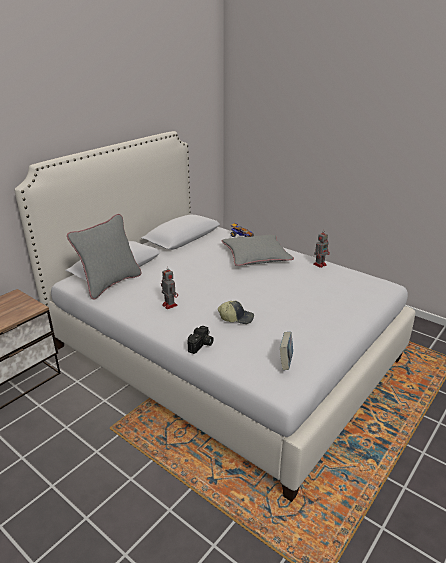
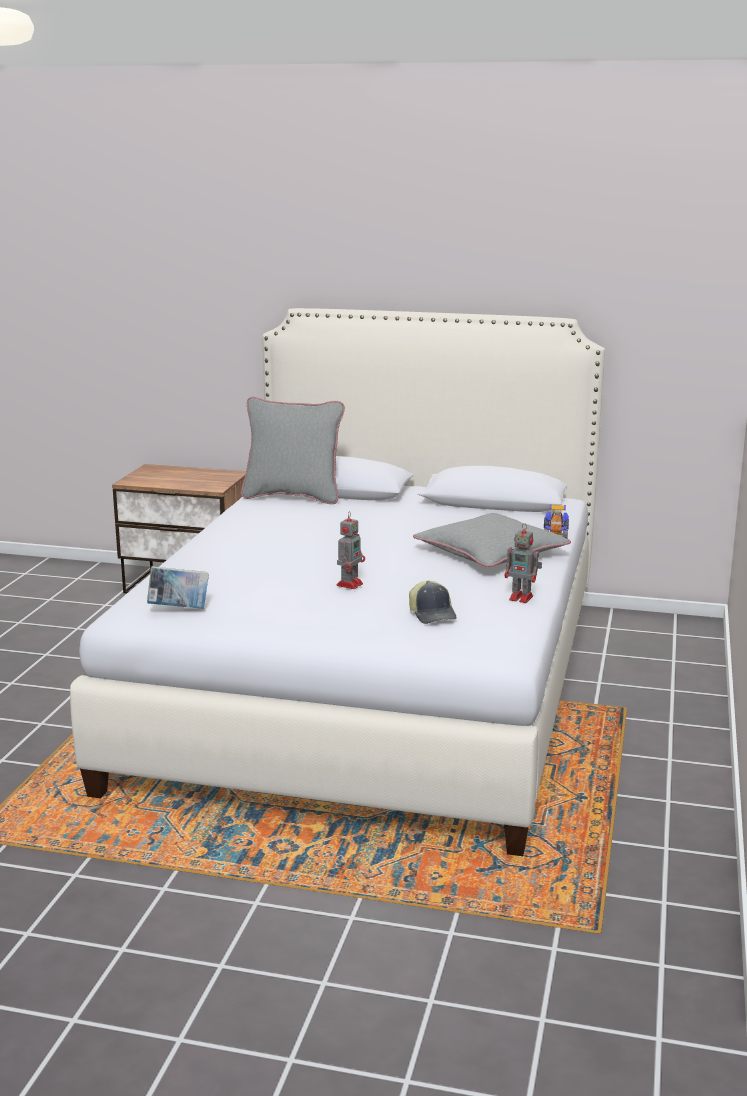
camera: 65 degrees right, 10 degrees down
(169, 305) = (269, 532): toy robot -> toy robot (350, 584)
(201, 345) = (184, 564): camera -> none
(236, 317) = (266, 567): cap -> cap (433, 614)

